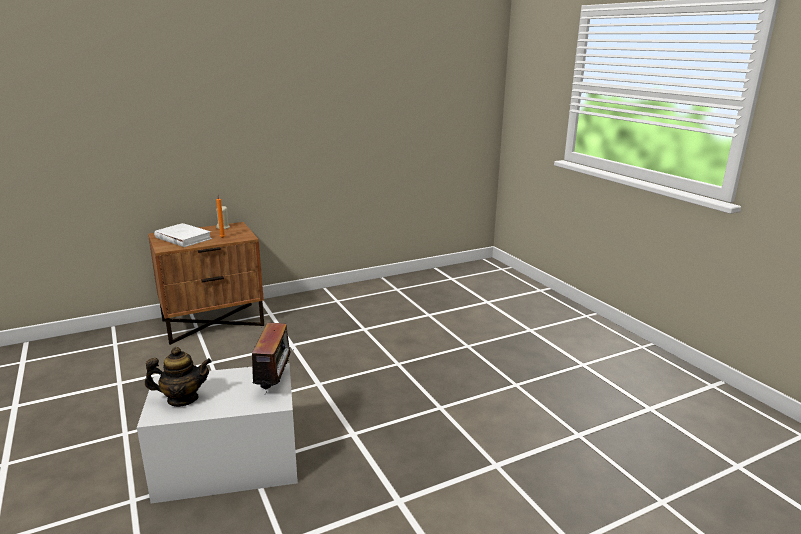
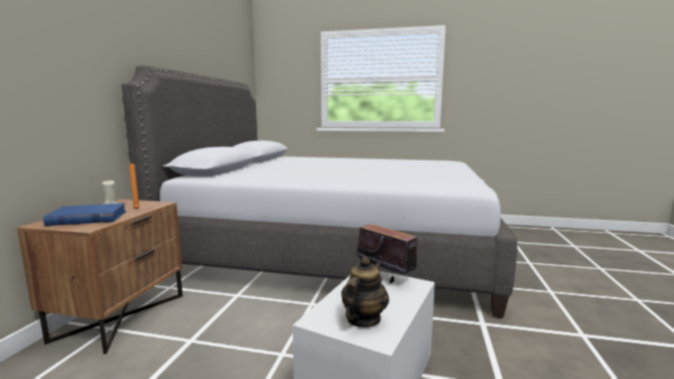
camera: 50 degrees left, 10 degrees down
(183, 238) = (87, 218): white book -> blue book
(448, 345) = (335, 251): none -> grey bed

